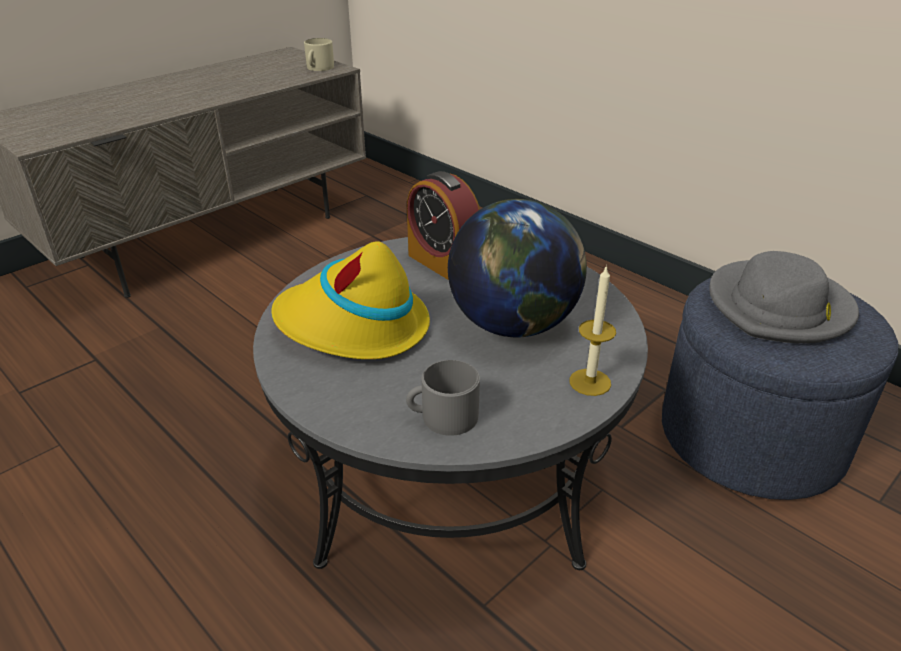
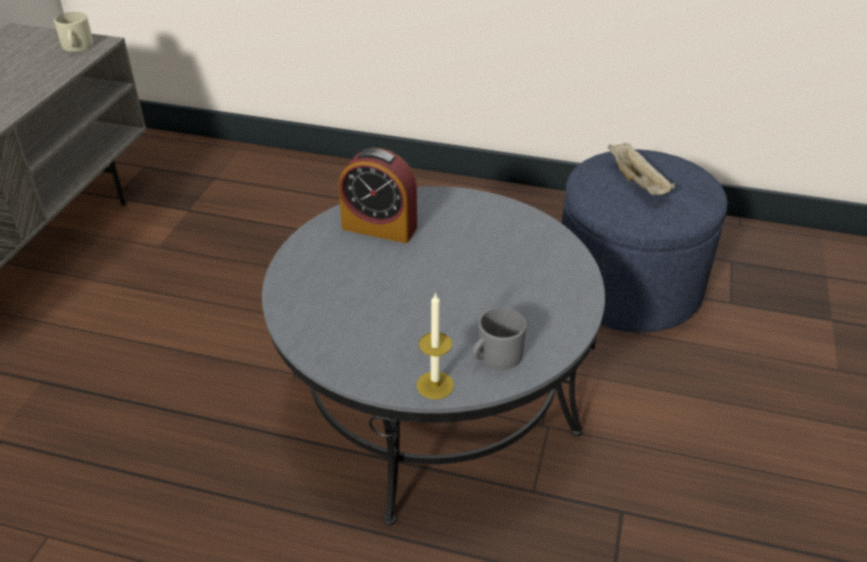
camera: 30 degrees left, 5 degrees up
(353, 327) = (359, 311): yellow hat -> none
(514, 324) = (481, 262): globe -> none
(590, 382) = (571, 289): candle -> candle (435, 385)
(779, 308) = (638, 183): grey hat -> beige tray

